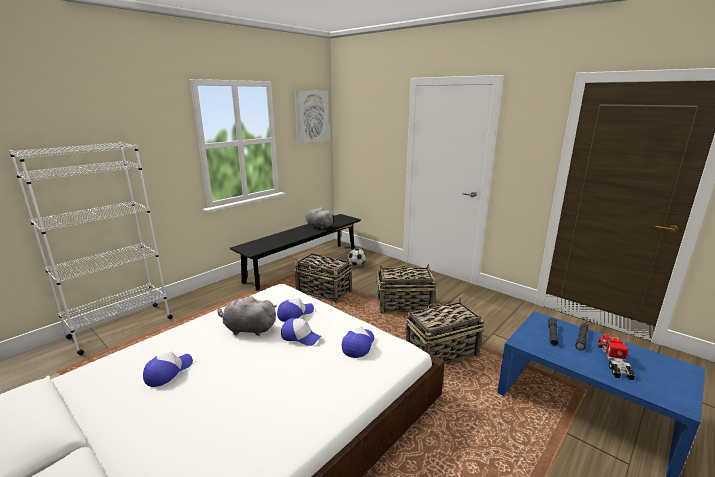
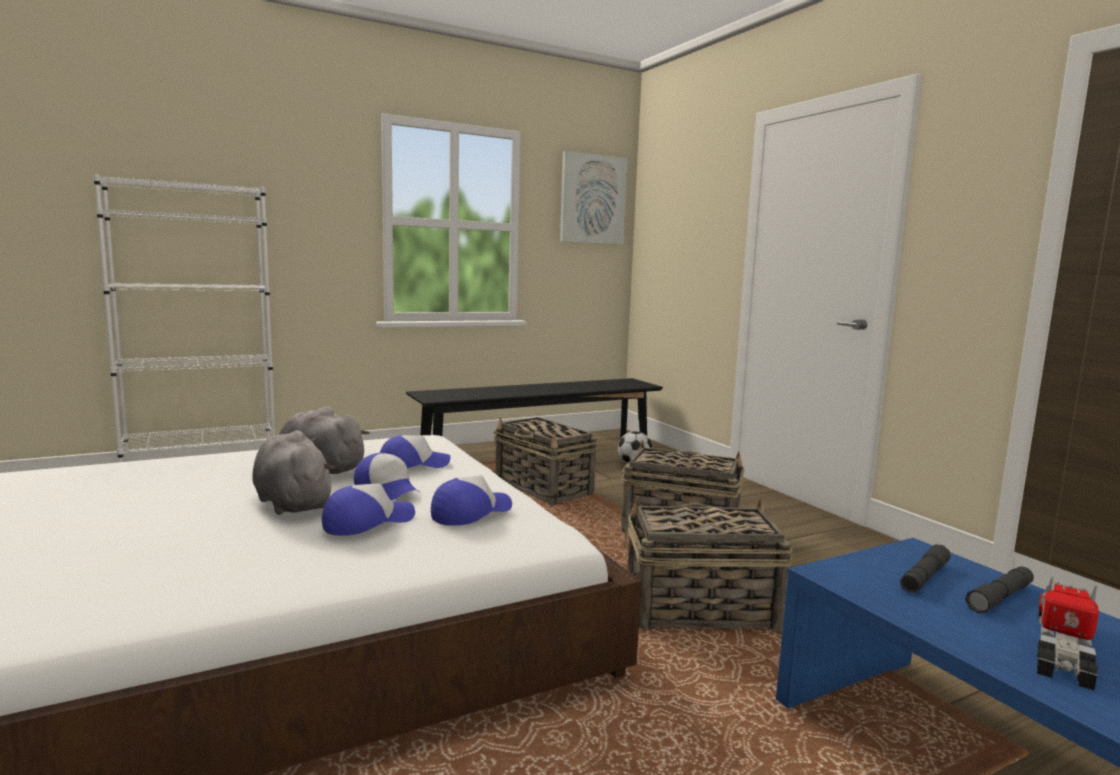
camera: 20 degrees right, 10 degrees down
(168, 371) = (148, 490): cap -> cap (367, 522)
(318, 226) = (576, 386): grey plush toy -> grey plush toy (292, 502)

